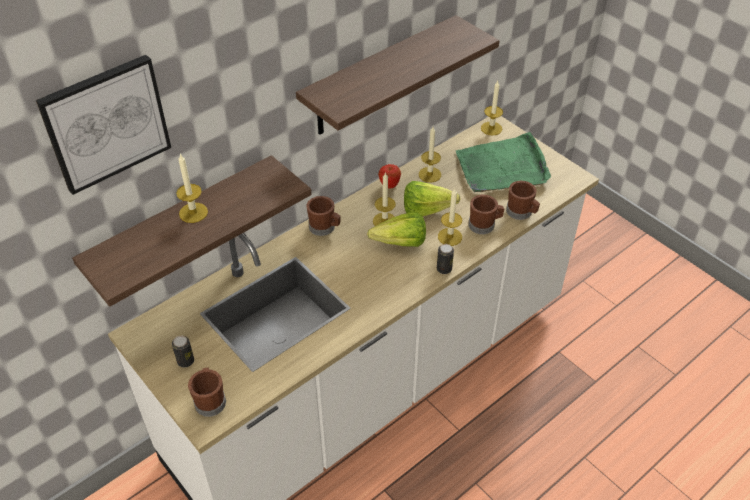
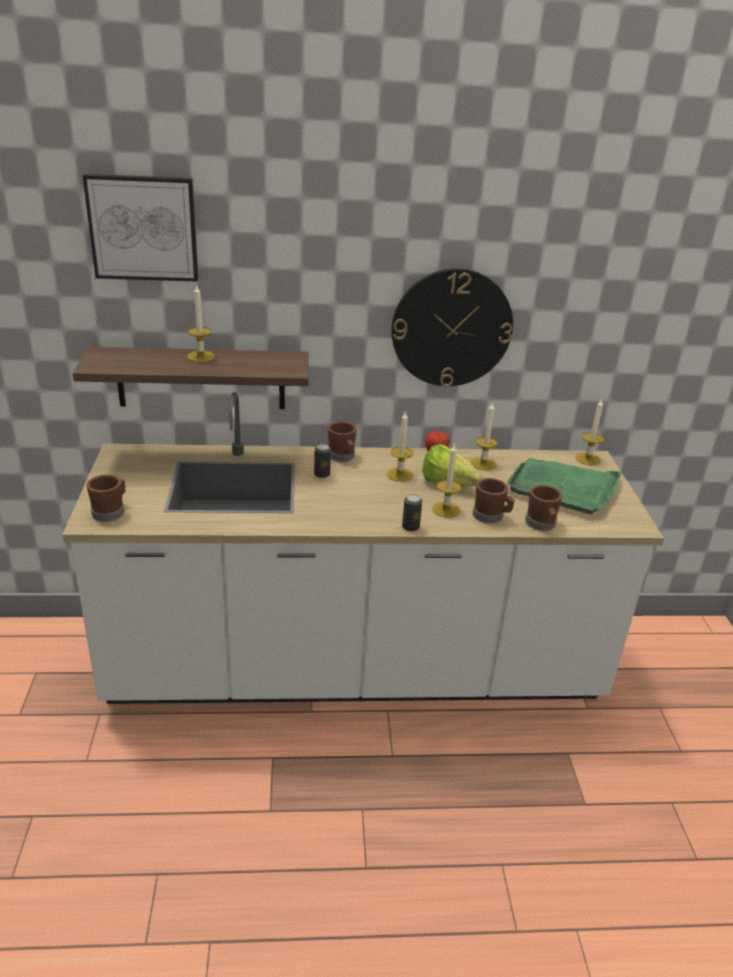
camera: 35 degrees right, 15 degrees down
(185, 361) = (128, 482): can -> can (322, 474)
(380, 77) = (451, 328): shelf -> wall clock
(395, 243) = (390, 491): lettuce -> none

